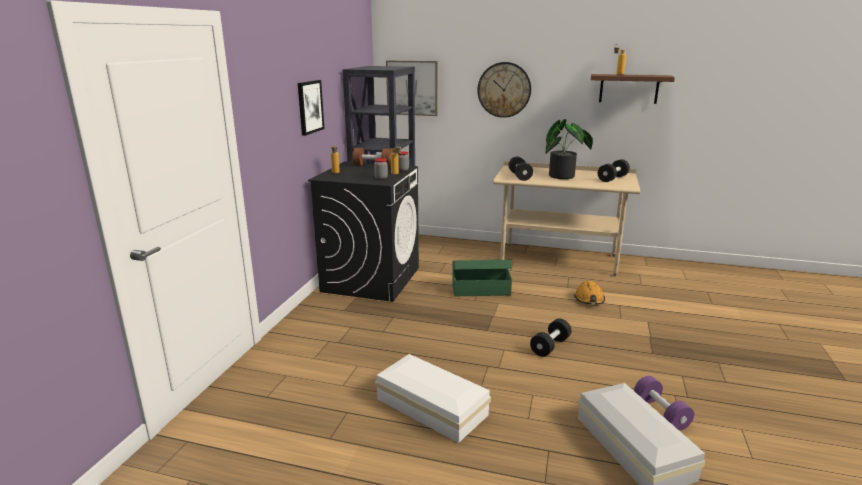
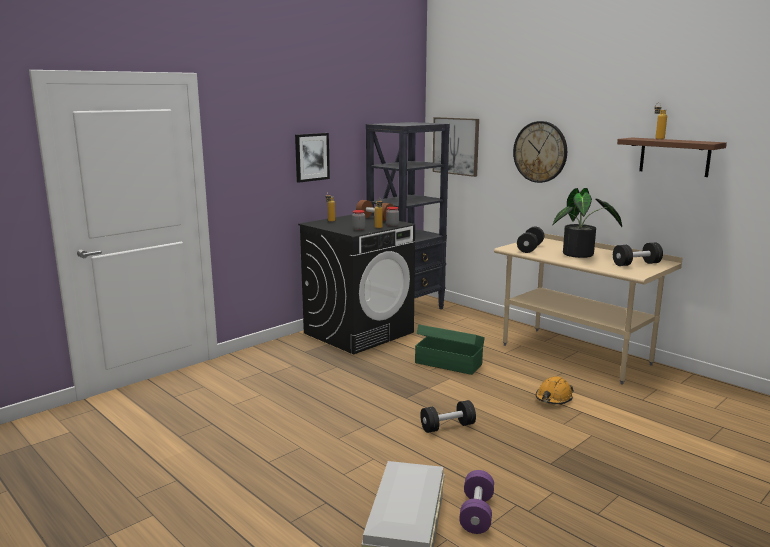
camera: 30 degrees right, 5 degrees down
(431, 405) = (278, 439): white storage box -> none

